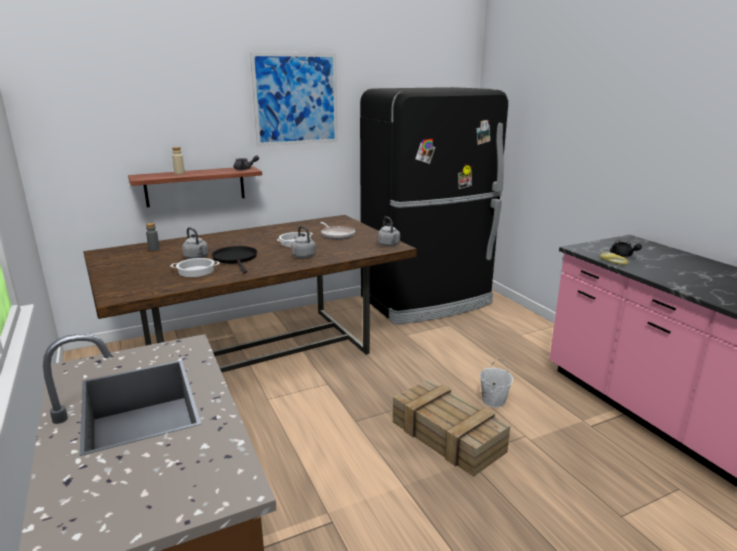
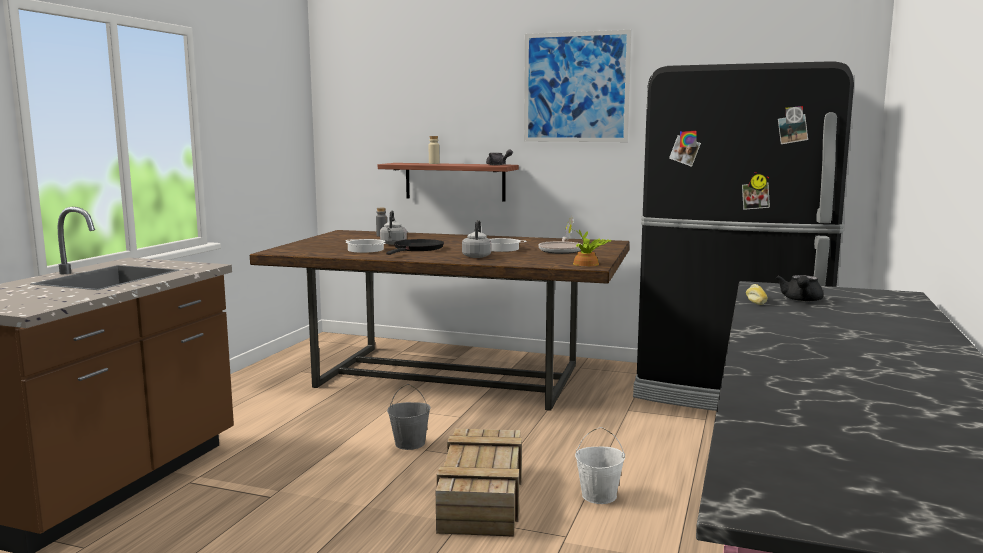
camera: 45 degrees right, 10 degrees down
(337, 421) = (410, 444): none -> grey bucket
(389, 245) = (587, 264): grey kettle -> potted plant

